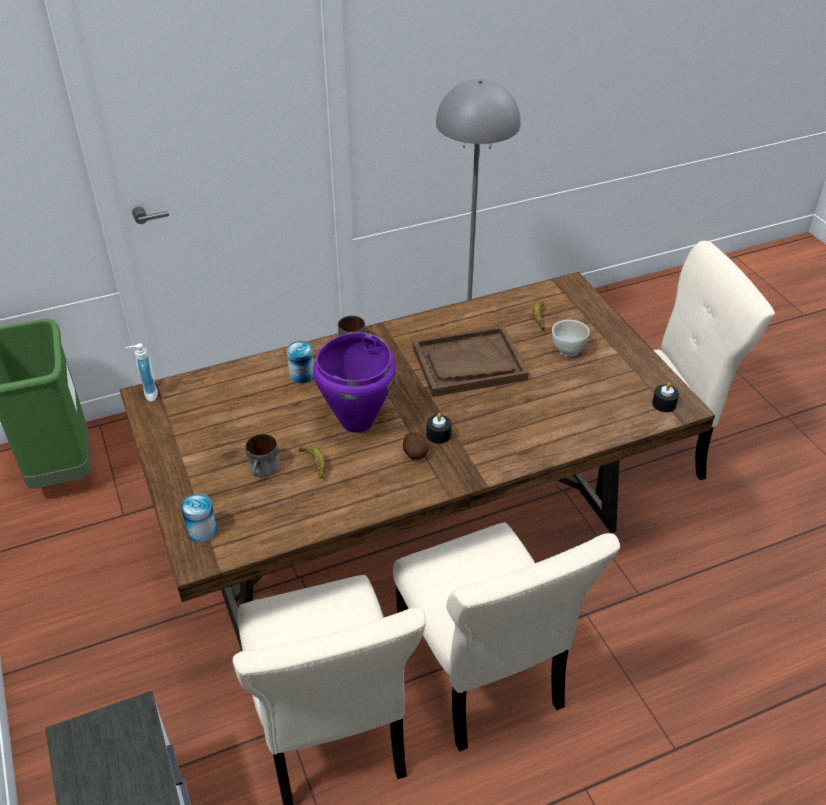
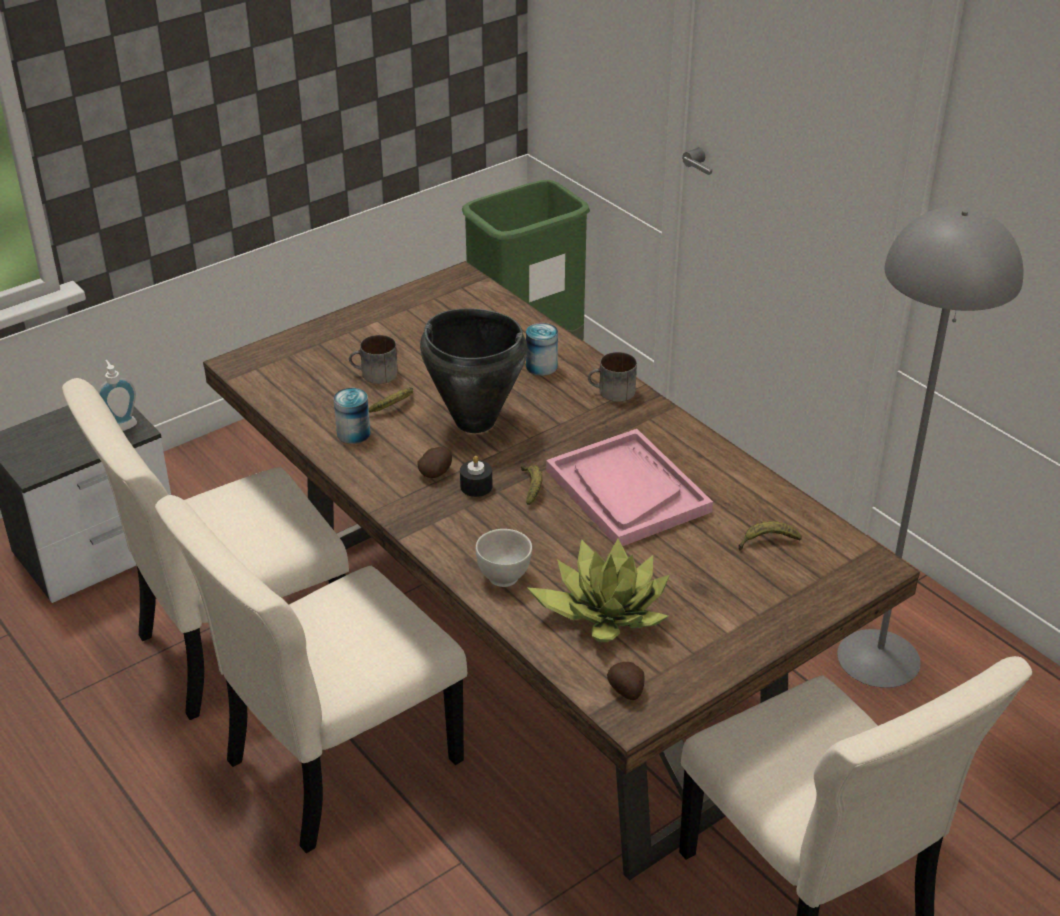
camera: 75 degrees right, 5 degrees down
(148, 394) = (464, 278): soap dispenser -> soap dispenser (121, 425)
(202, 531) = (276, 357): can -> can (353, 433)
(356, 422) = (474, 421): purple cooking pot -> black cooking pot
(450, 407) = (532, 488): none -> banana
(469, 364) = (627, 491): brown tray -> pink tray
(567, 351) = (704, 579): white bowl -> white bowl (504, 577)
(588, 398) = (604, 610): none -> potted plant
(664, 404) = (626, 691): black candle -> potato

